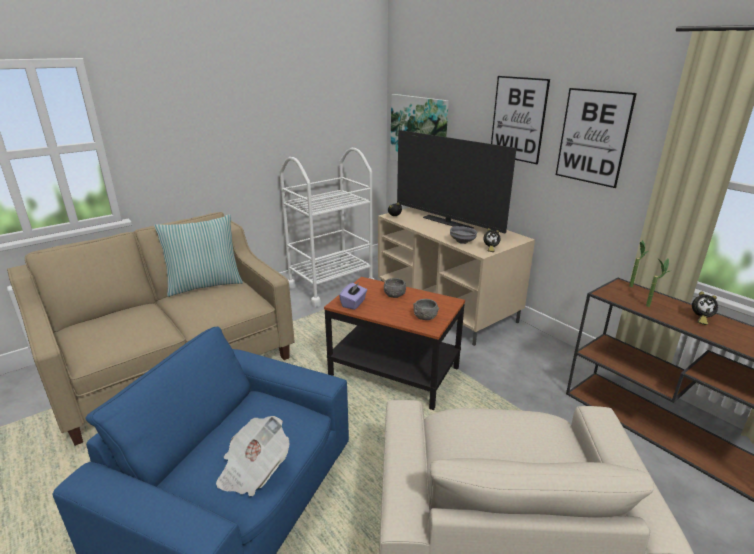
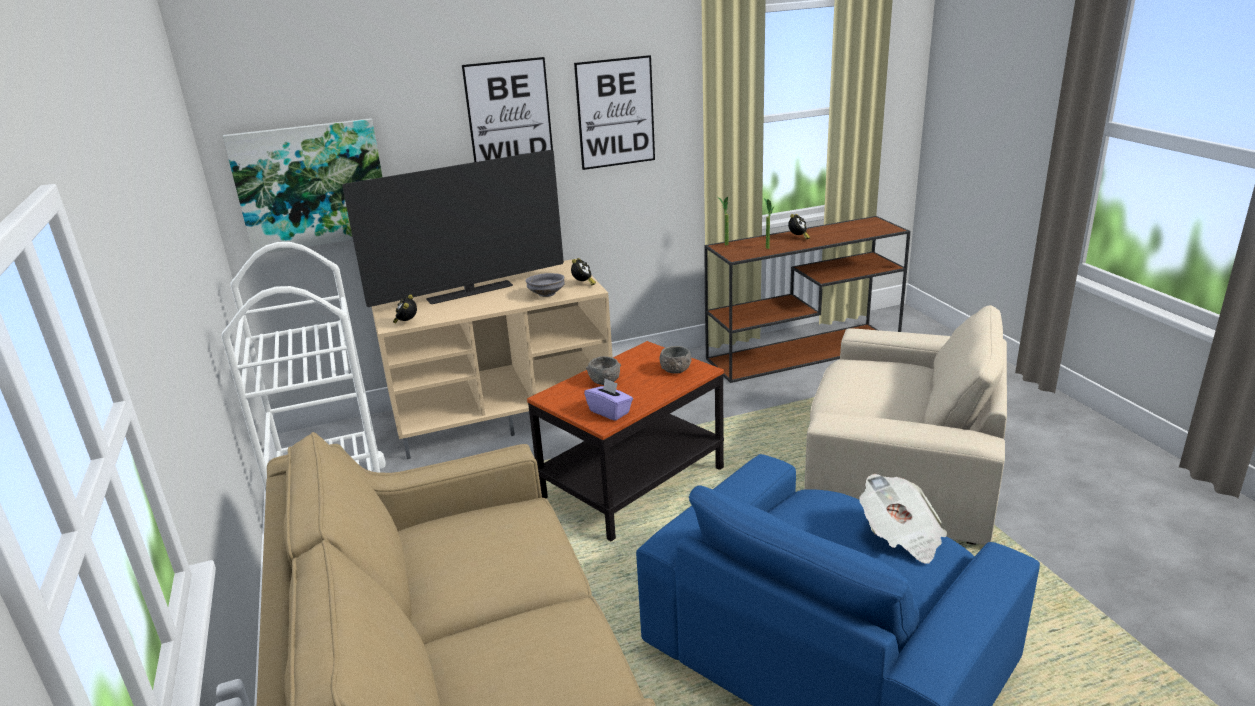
camera: 70 degrees left, 0 degrees up
(204, 285) = (409, 564): pillow -> none

